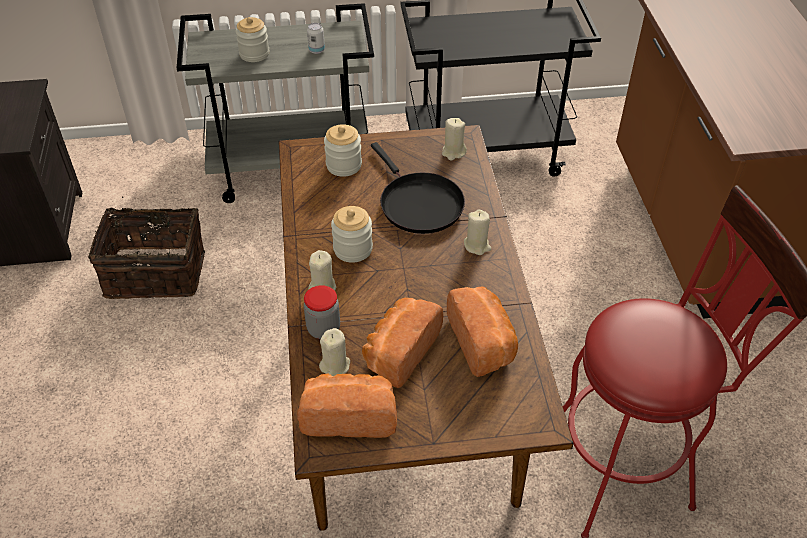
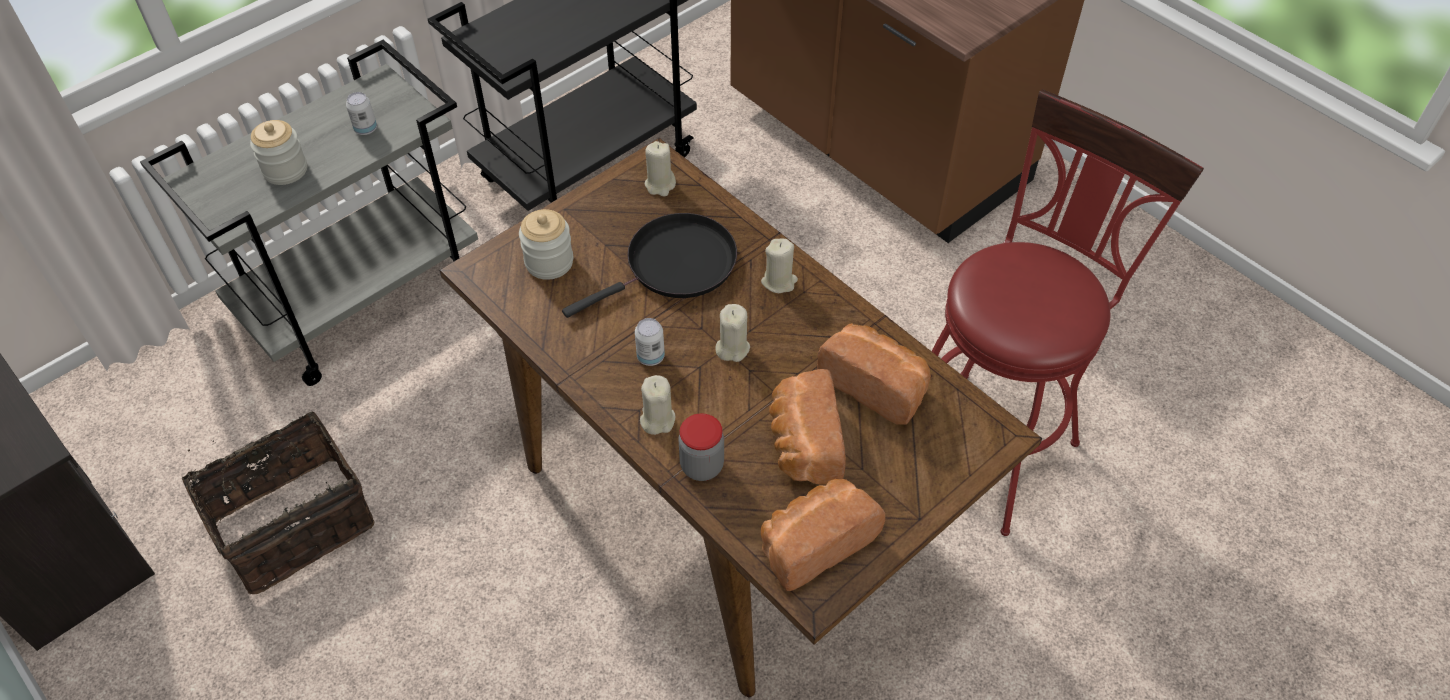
camera: 35 degrees left, 5 degrees up
(335, 365) = (751, 498): beige candle -> beige candle (732, 348)
(353, 249) = (650, 357): jar -> can
(418, 203) = (675, 266): black frying pan -> black frying pan turned 60 degrees counterclockwise

